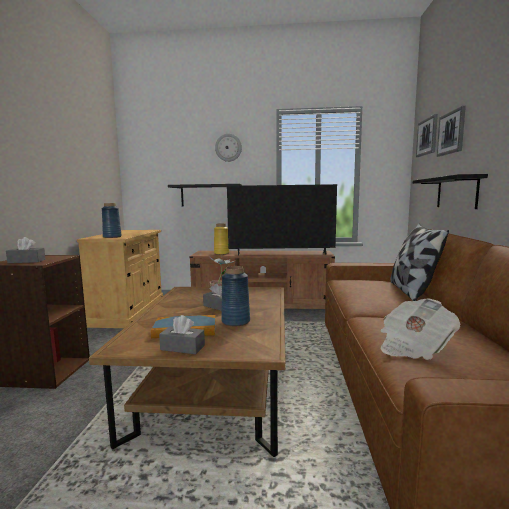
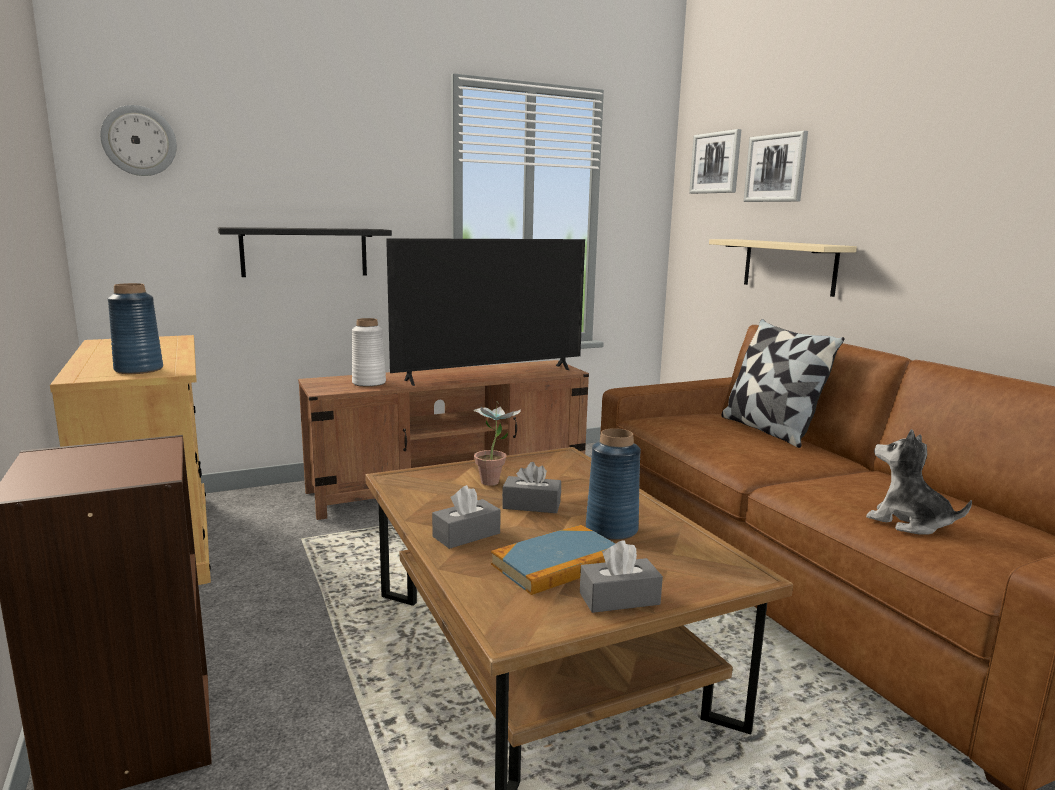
camera: 30 degrees left, 5 degrees up
(27, 261) = (94, 473): grey tissue box -> grey tissue box (466, 535)
(221, 253) = (369, 383): yellow vase -> white vase
(228, 147) = (351, 146): wall clock -> wall clock (139, 141)
(413, 347) = (908, 522): newspaper -> plush toy
(456, 192) = (789, 266): black shelf -> beige shelf

